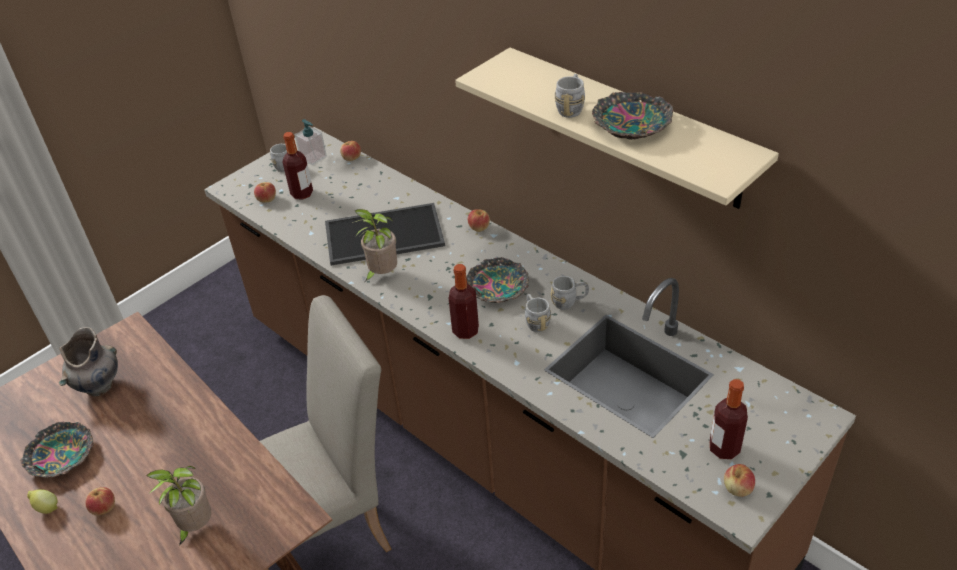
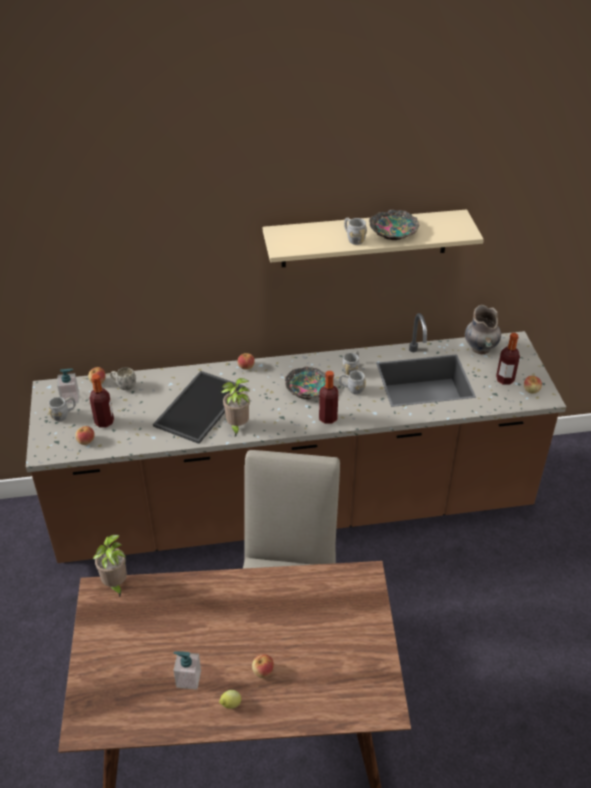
camera: 55 degrees left, 0 degrees up
(62, 457) = (188, 679): bowl -> soap dispenser
(98, 386) = (138, 631): grey vase -> grey vase (480, 349)
(195, 527) = (327, 628): potted plant -> potted plant (115, 584)
(362, 175) = (124, 386): none -> white mug

